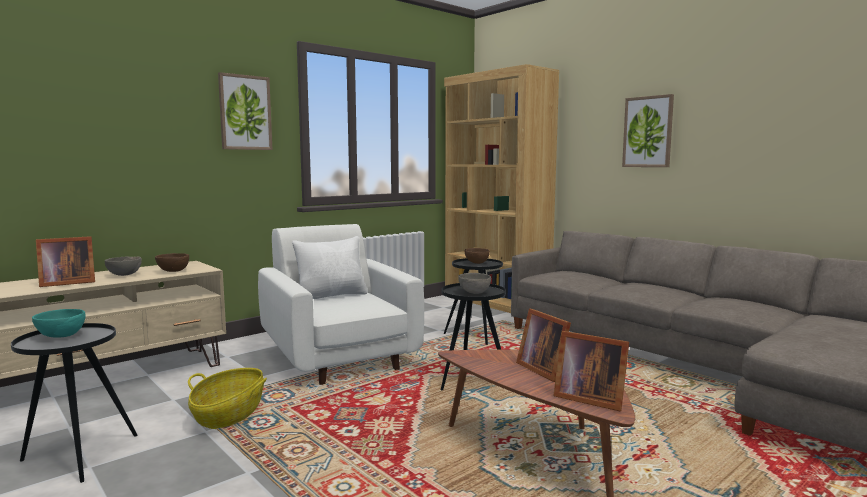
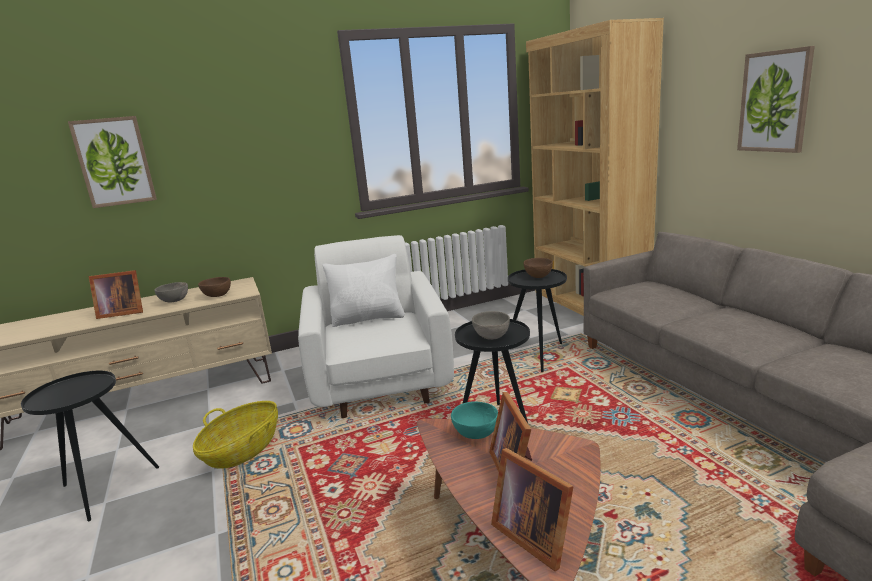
camera: 20 degrees right, 10 degrees up
(61, 336) = (71, 387): turquoise bowl -> turquoise bowl (476, 435)
(245, 112) = (286, 121): picture -> picture (114, 162)

